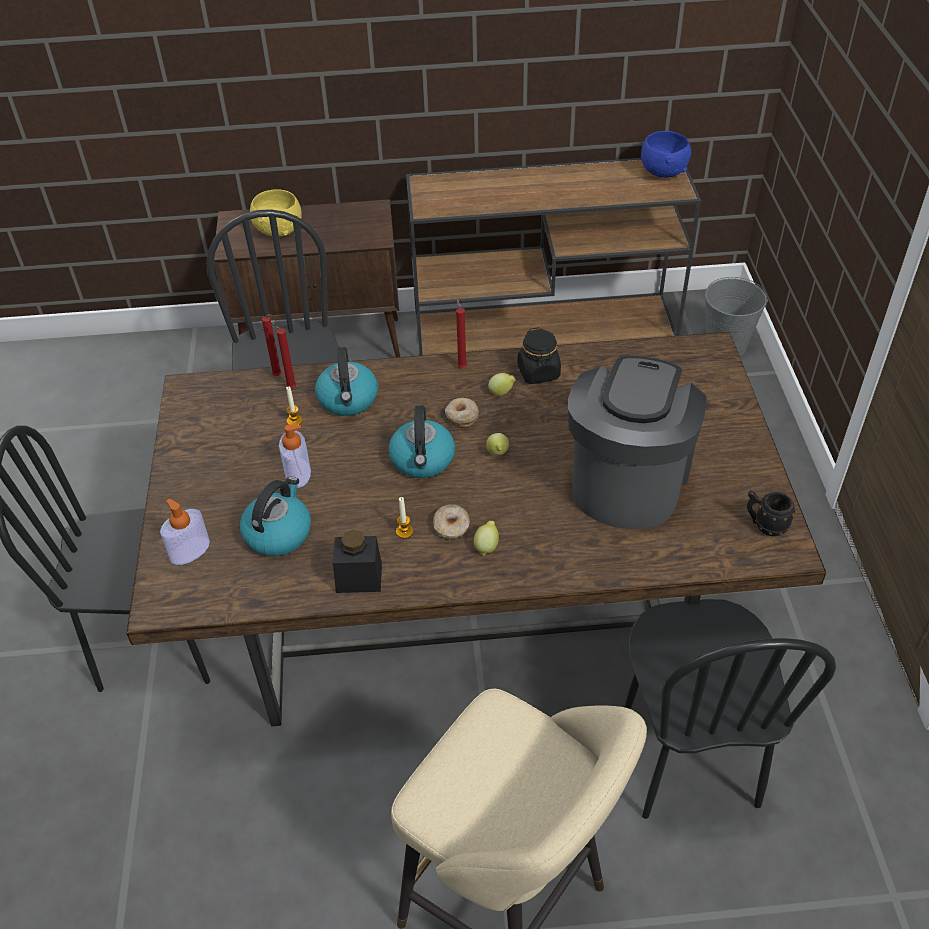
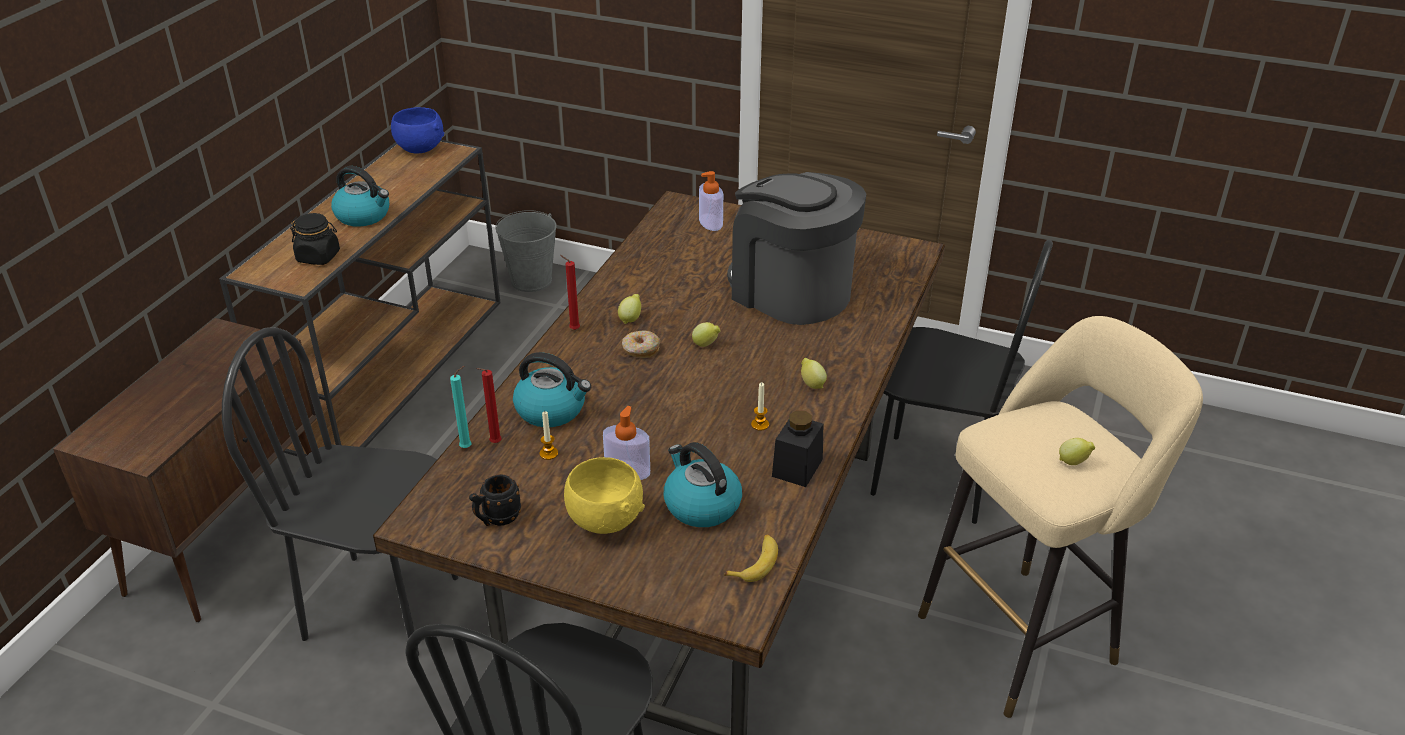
camera: 65 degrees left, 10 degrees down
(190, 551) = (678, 575): soap dispenser -> soap dispenser (711, 222)
(224, 593) = (755, 563): none -> banana
(278, 376) = (468, 447): red candle -> turquoise candle
(279, 230) = (162, 409): yellow bowl -> yellow bowl (604, 519)
(423, 460) = (678, 388): kettle -> kettle (364, 215)
(451, 527) = (774, 396): donut -> none
(484, 798) = (1073, 462): none -> lemon
(538, 372) = (623, 291): black jar -> black jar (318, 256)
(765, 525) = (884, 250): black mug -> black mug (496, 519)

